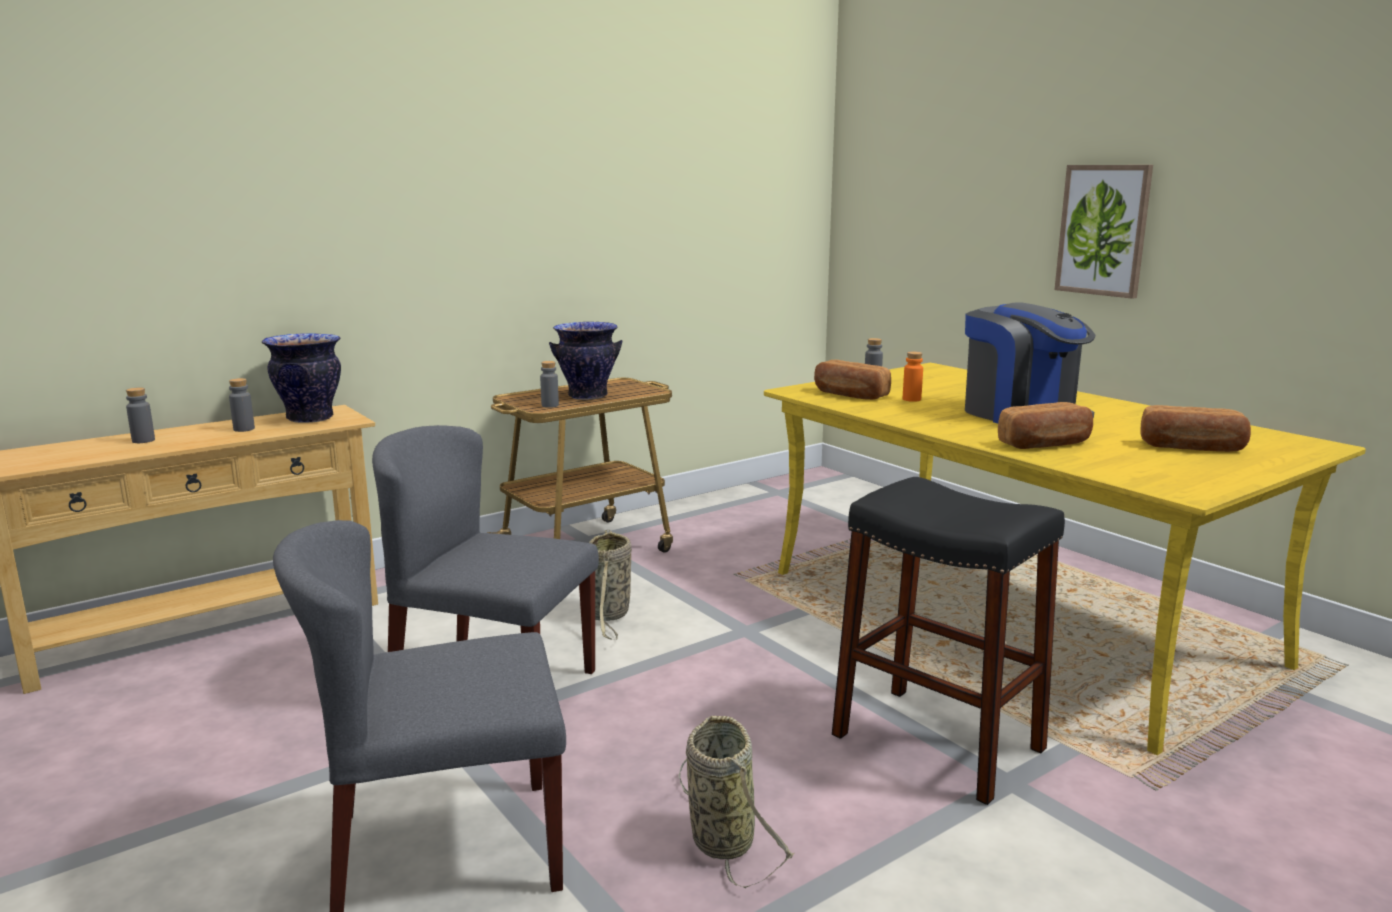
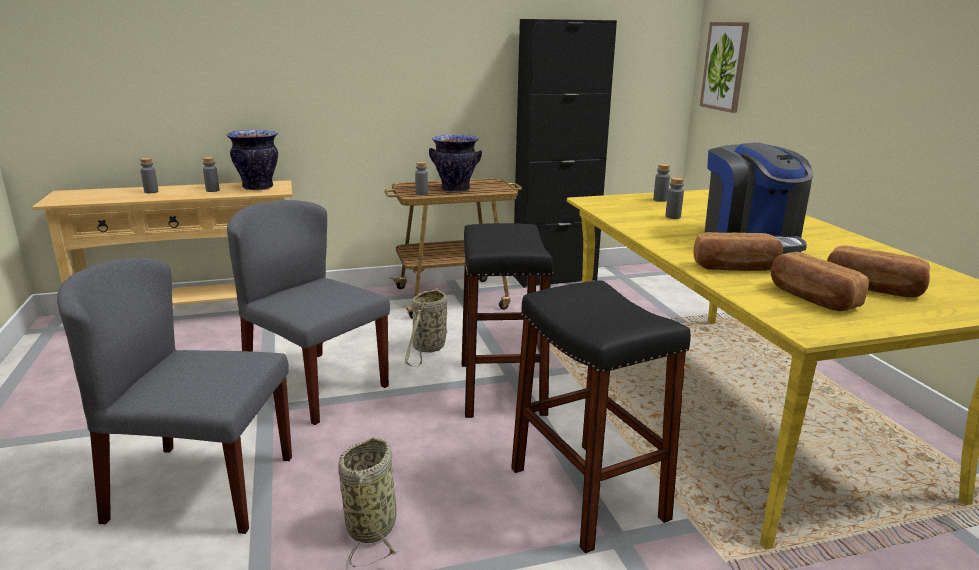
camera: 20 degrees right, 5 degrees up
(697, 505) = (554, 278): none -> black cabinet
(742, 646) = (501, 388): none -> black stool
(850, 395) = (627, 208): bread -> bread (811, 298)
(911, 399) = (673, 217): orange bottle -> grey bottle
(1103, 230) = (888, 82): picture -> picture (725, 66)

